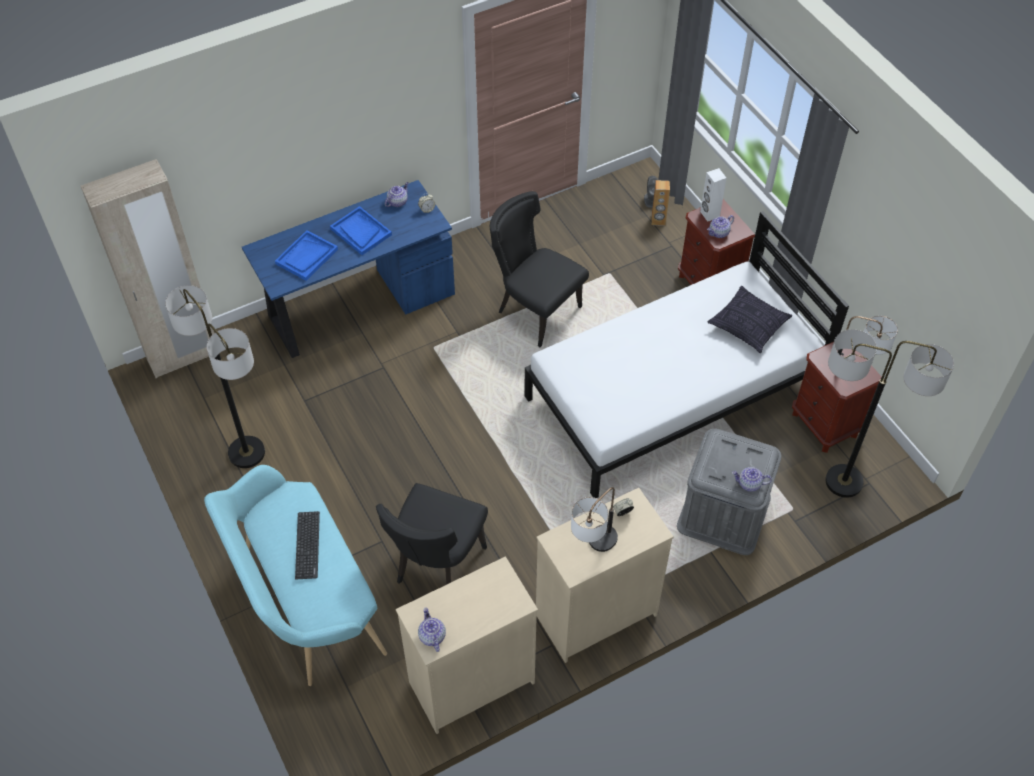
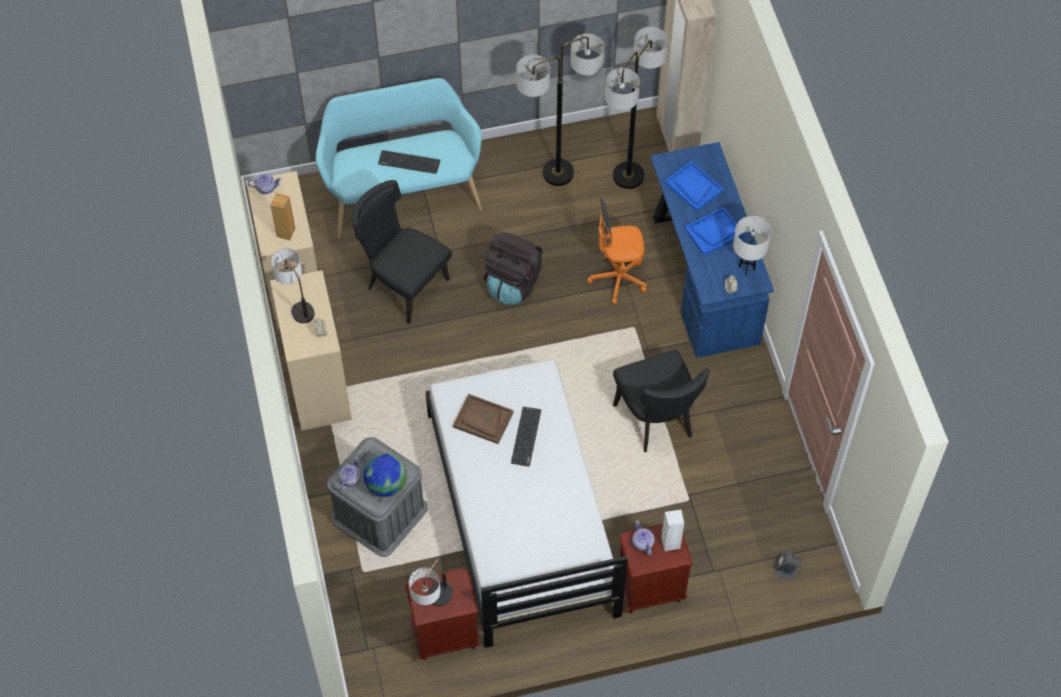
camera: 105 degrees right, 5 degrees up
(377, 371) = (618, 279): none -> orange office chair
(397, 201) = (747, 268): teapot -> white table lamp
(407, 461) = (513, 283): none -> black backpack
(535, 310) = (657, 421): black chair -> black chair turned 105 degrees clockwise
(627, 395) = (483, 420): none -> brown tray
(632, 355) = (526, 436): none -> keyboard
(658, 220) = (753, 569): brown speaker -> brown speaker (285, 232)
(741, 450) = (386, 484): none -> globe
(748, 326) = (531, 548): pillow -> none
(843, 481) = (377, 627): floor lamp -> floor lamp (628, 176)

